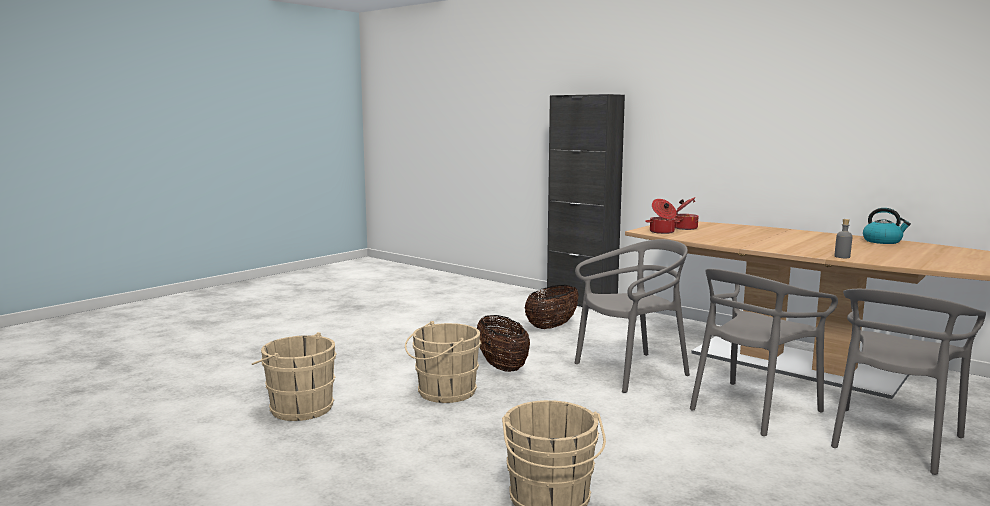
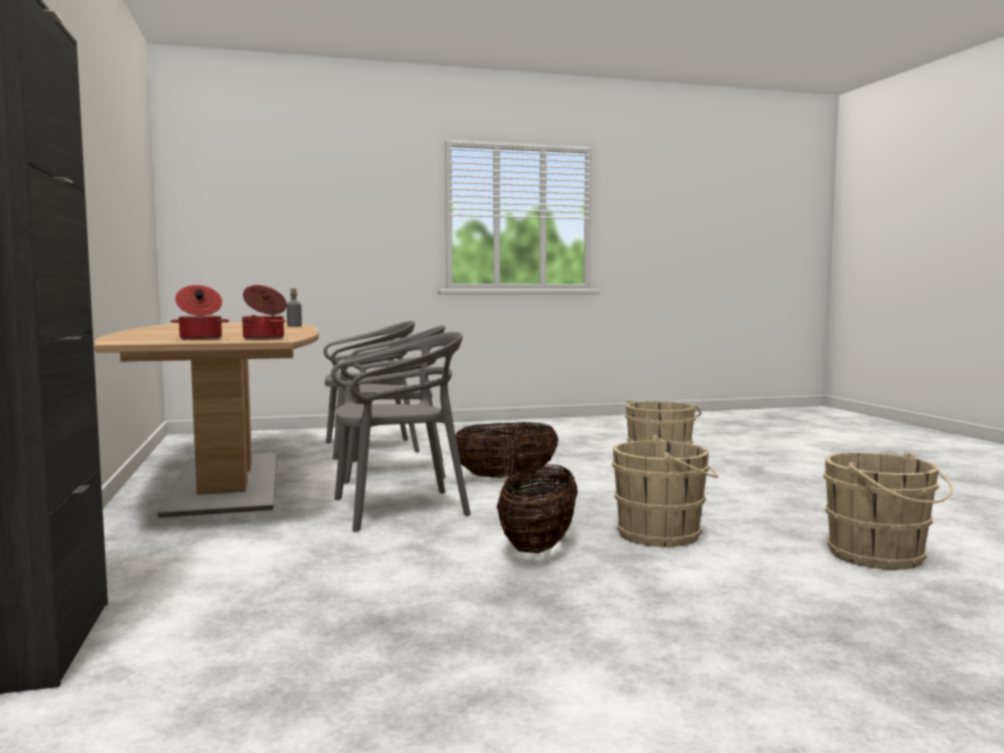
camera: 145 degrees left, 5 degrees down
(551, 327) = (301, 593): basket -> basket (505, 477)
(631, 371) = (398, 509): grey chair -> grey chair turned 150 degrees clockwise
(882, 241) = (165, 327): kettle -> none

